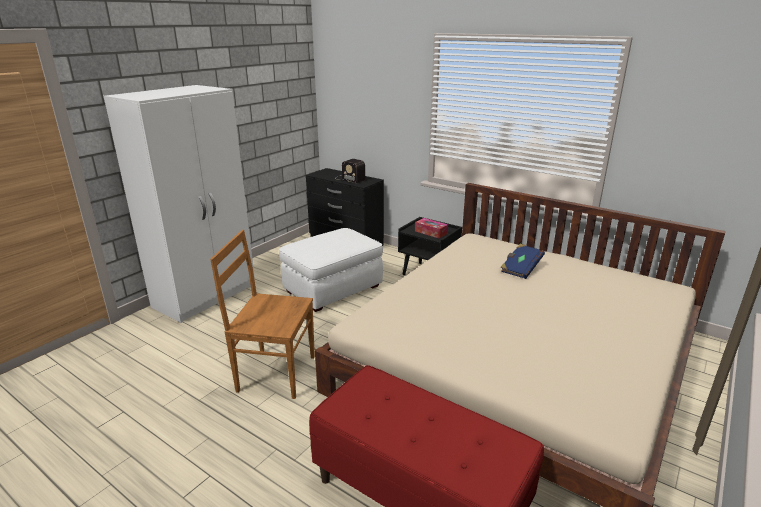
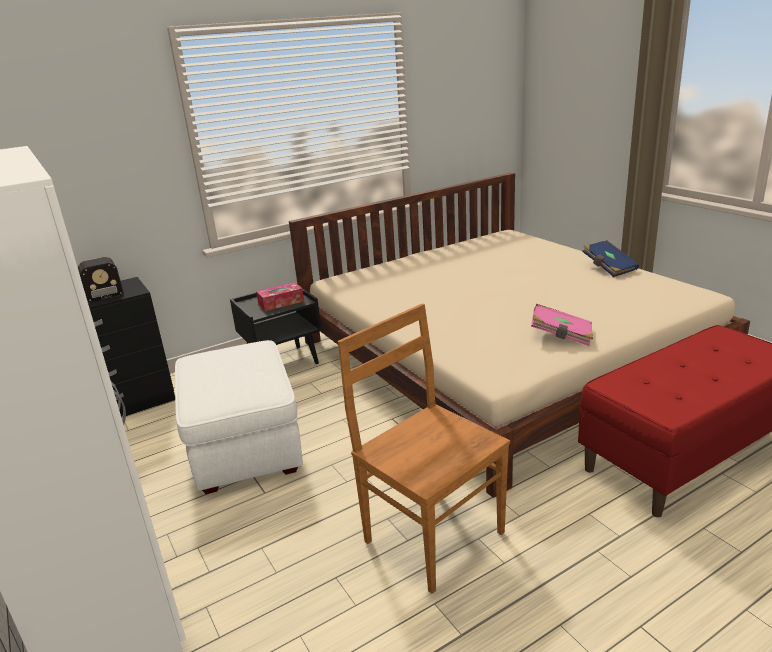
camera: 65 degrees left, 0 degrees up
(274, 373) = (431, 534): brown chair -> brown chair turned 105 degrees clockwise
(441, 344) = (561, 336): none -> pink book
(520, 269) = (429, 274): blue book -> blue book (608, 268)

